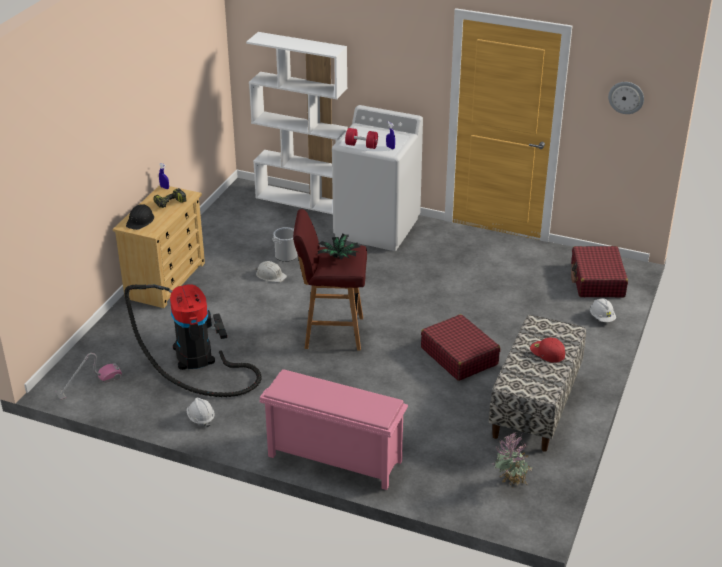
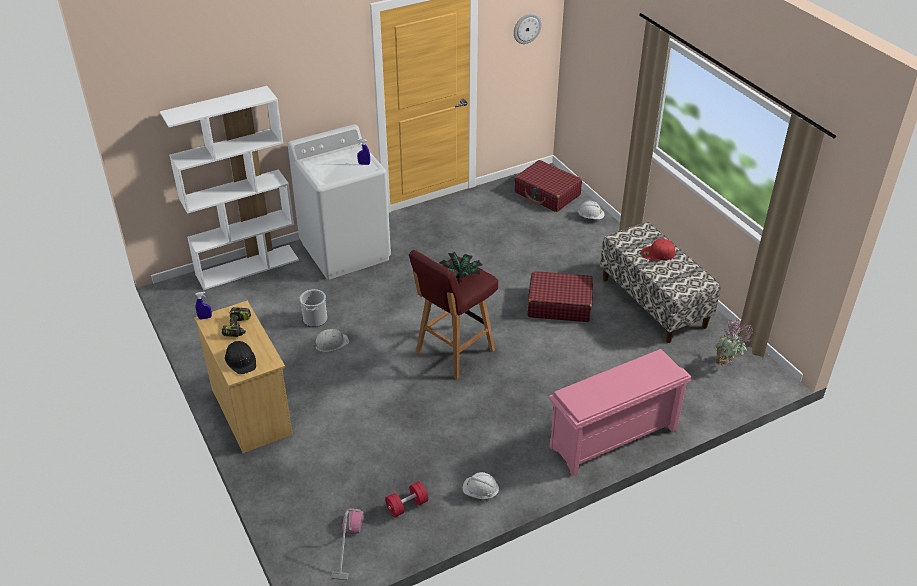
camera: 50 degrees left, 5 degrees up
(196, 358) = (393, 451): vacuum cleaner -> none
(361, 145) = (339, 175): red dumbbell -> red dumbbell (407, 505)

